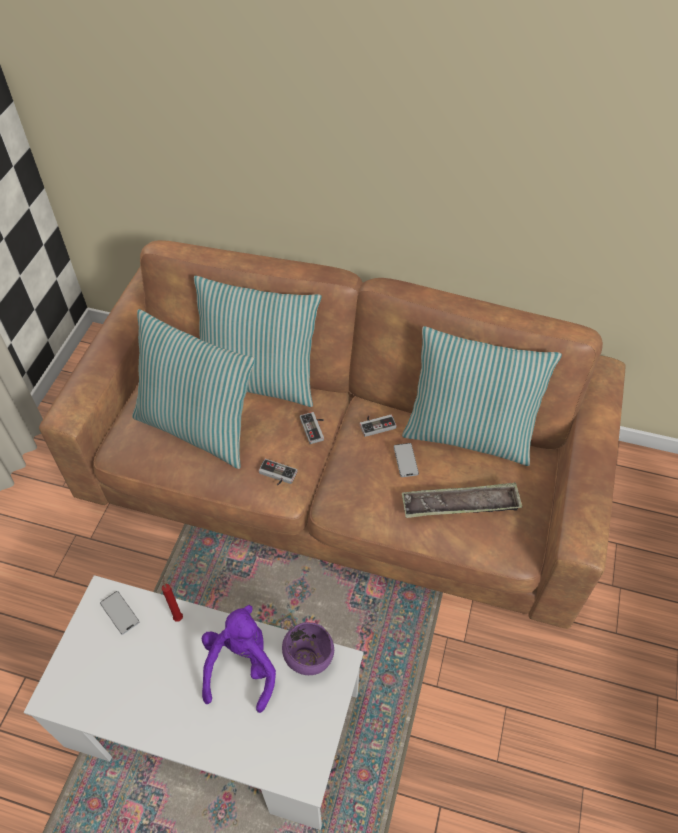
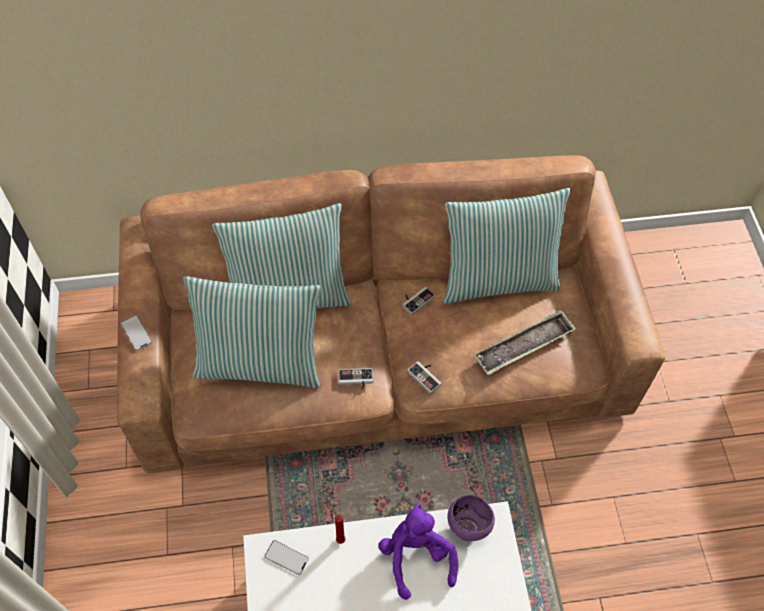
camera: 25 degrees left, 5 degrees up
(315, 428) = (364, 324): game controller -> game controller (426, 376)
(405, 460) = (460, 324): phone -> phone (136, 333)

